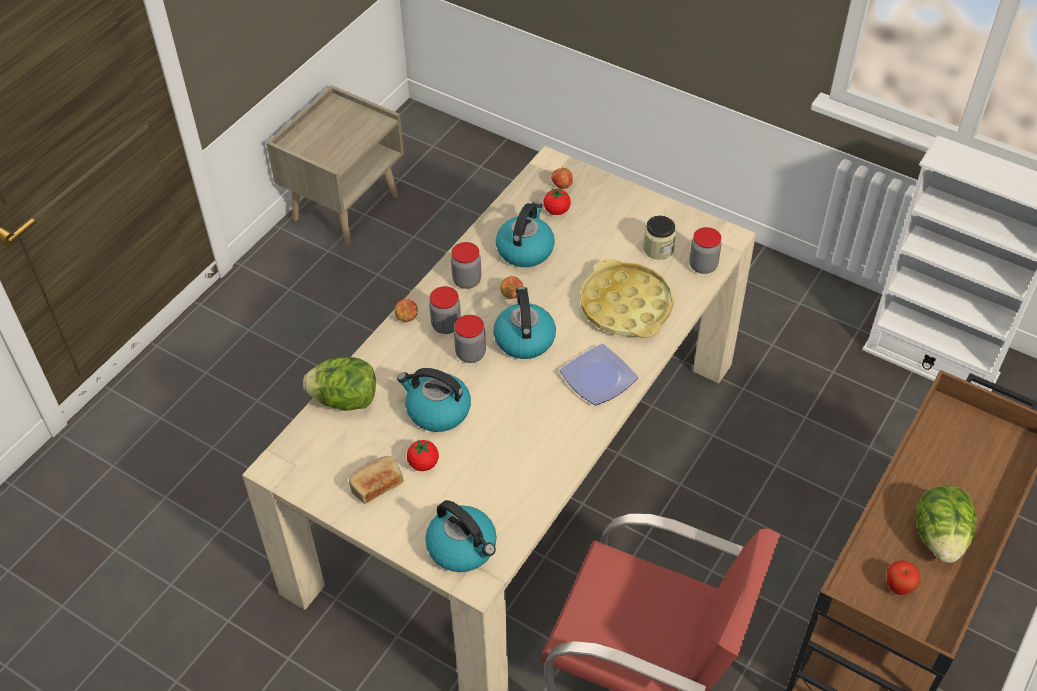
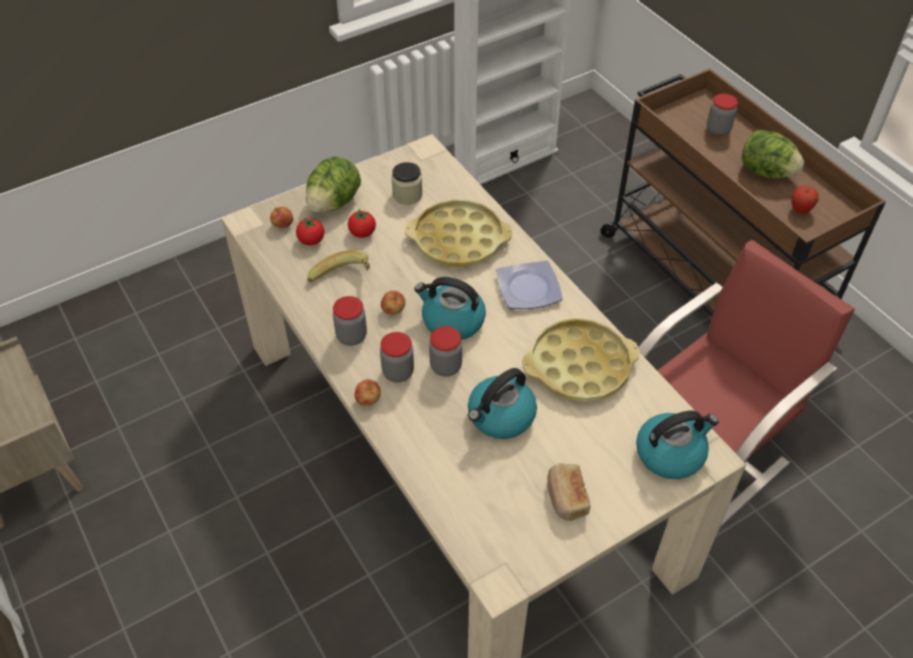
camera: 65 degrees left, 0 degrees up
(345, 400) = (443, 489): lettuce -> lettuce (334, 203)
(423, 463) = (559, 450): tomato -> tomato (362, 233)
(525, 249) = (343, 280): kettle -> banana
(526, 447) = (579, 366): none -> yellow tray
(703, 266) = (446, 177): jar -> jar (718, 130)

